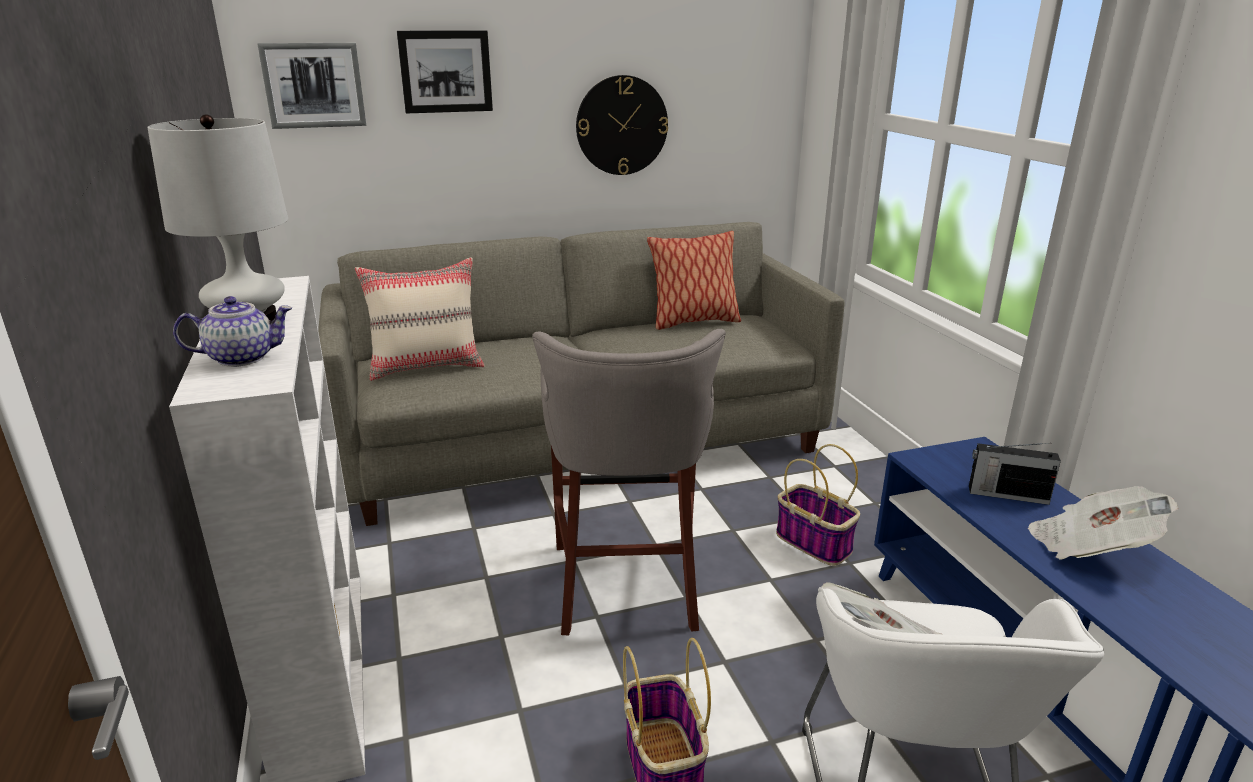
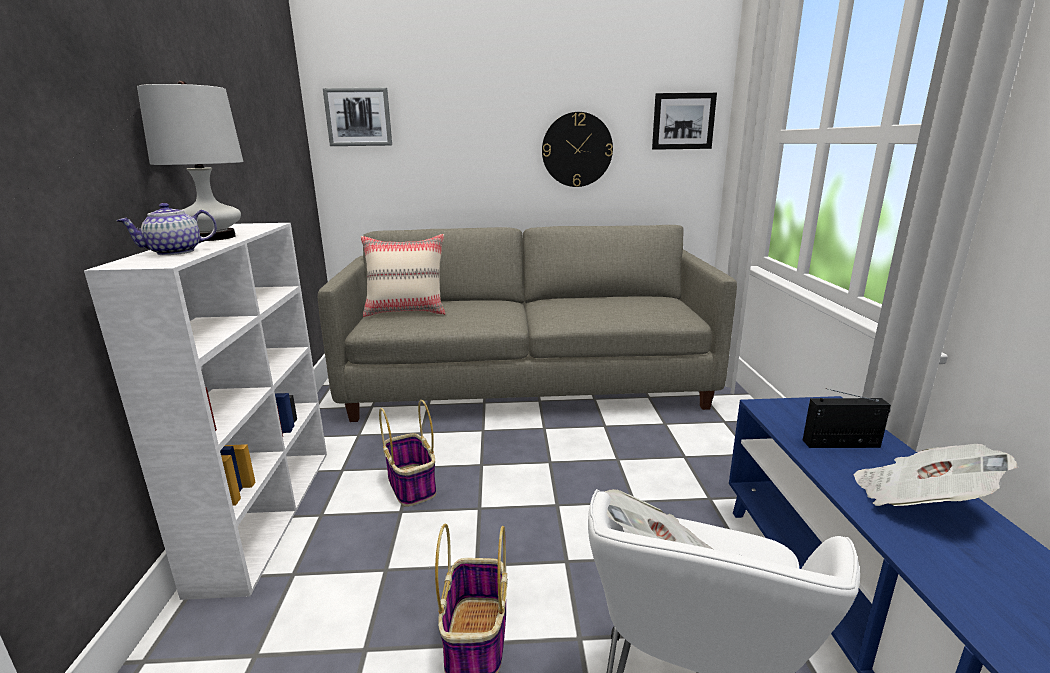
camera: 15 degrees right, 5 degrees down
(243, 358) = (175, 252): teapot -> teapot turned 150 degrees clockwise
(445, 71) = (448, 108): picture -> picture (683, 121)
(626, 588) = (512, 490): grey stool -> none
(693, 322) = (619, 298): pillow -> none
(815, 543) = (684, 478): basket -> basket (412, 485)
(1006, 494) = (842, 444): radio -> radio turned 150 degrees clockwise

